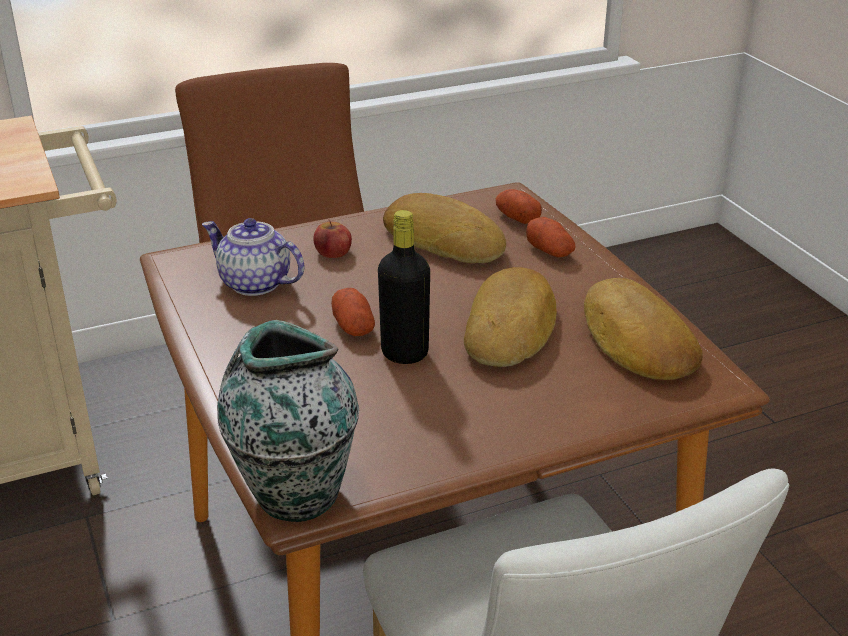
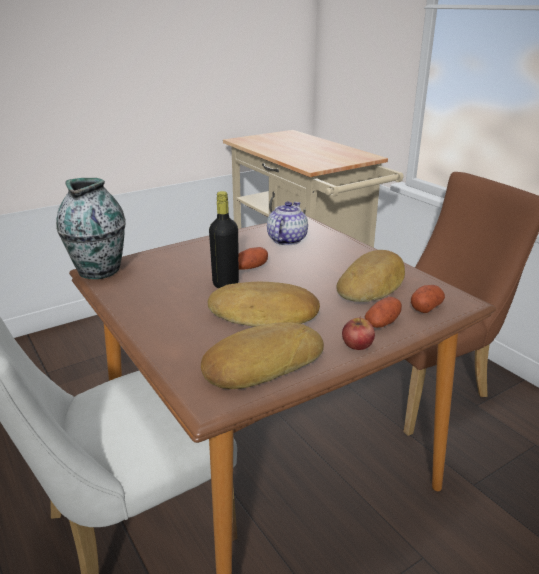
camera: 80 degrees right, 5 degrees down
(333, 252) = (333, 254): apple -> apple (357, 344)

